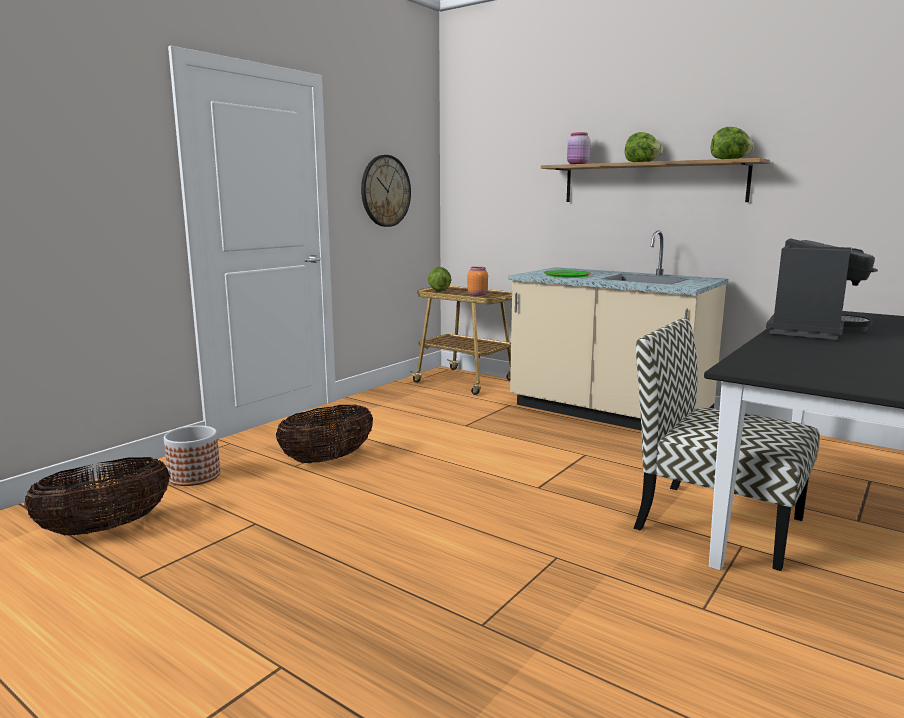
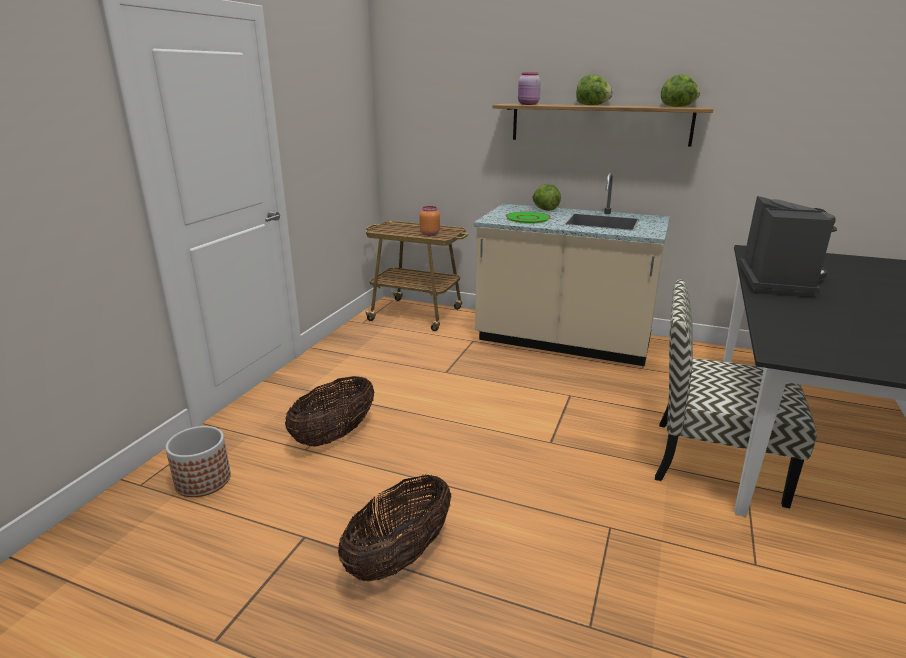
camera: 15 degrees left, 10 degrees up
(106, 528) = (138, 574): basket -> basket (399, 557)
(385, 191) = (329, 131): wall clock -> none
(438, 291) = (387, 230): lettuce -> lettuce (545, 210)

